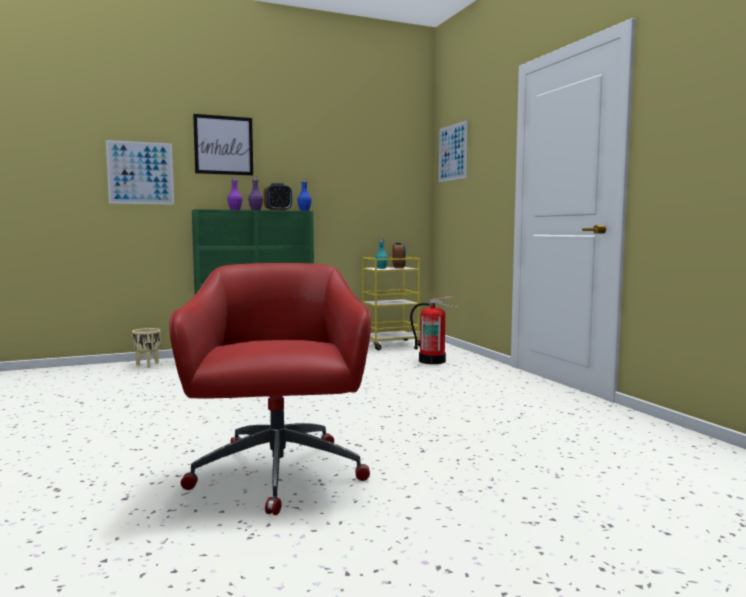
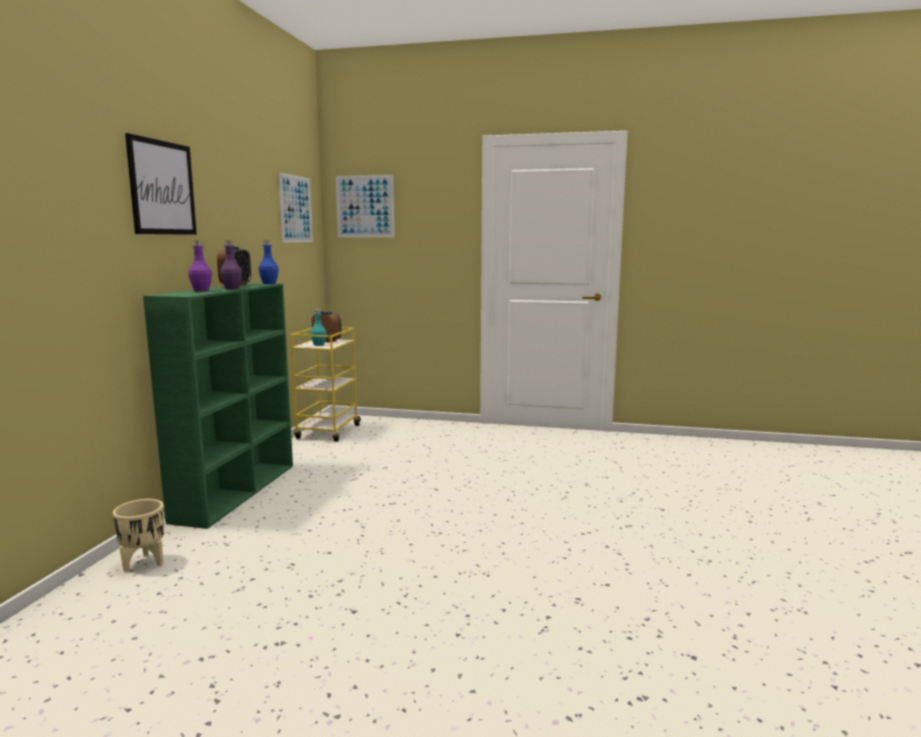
camera: 55 degrees left, 5 degrees up
(140, 173) = (67, 236): picture -> picture (296, 209)
(277, 475) = (680, 573): red office chair -> none
(432, 361) = (419, 437): fire extinguisher -> none

